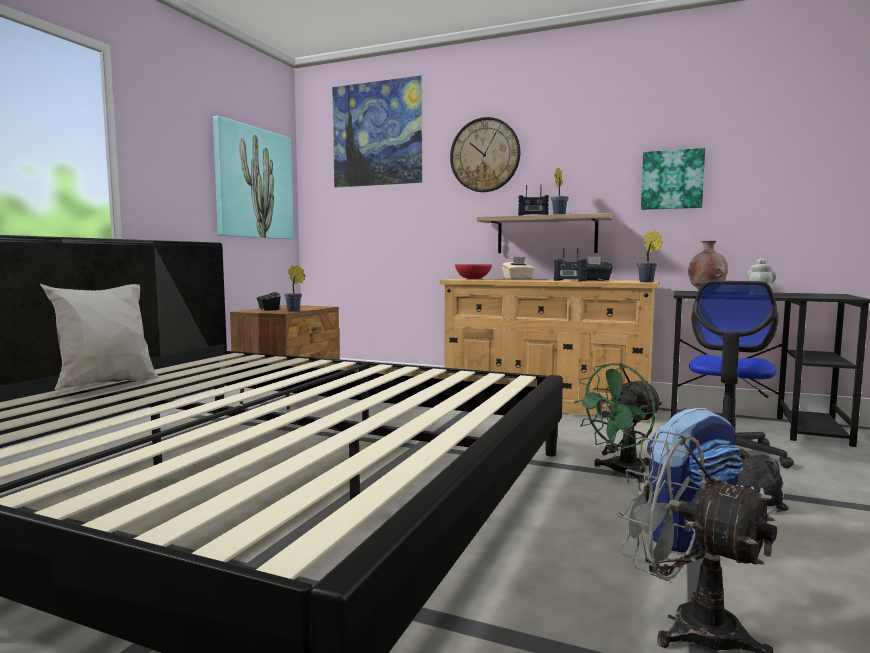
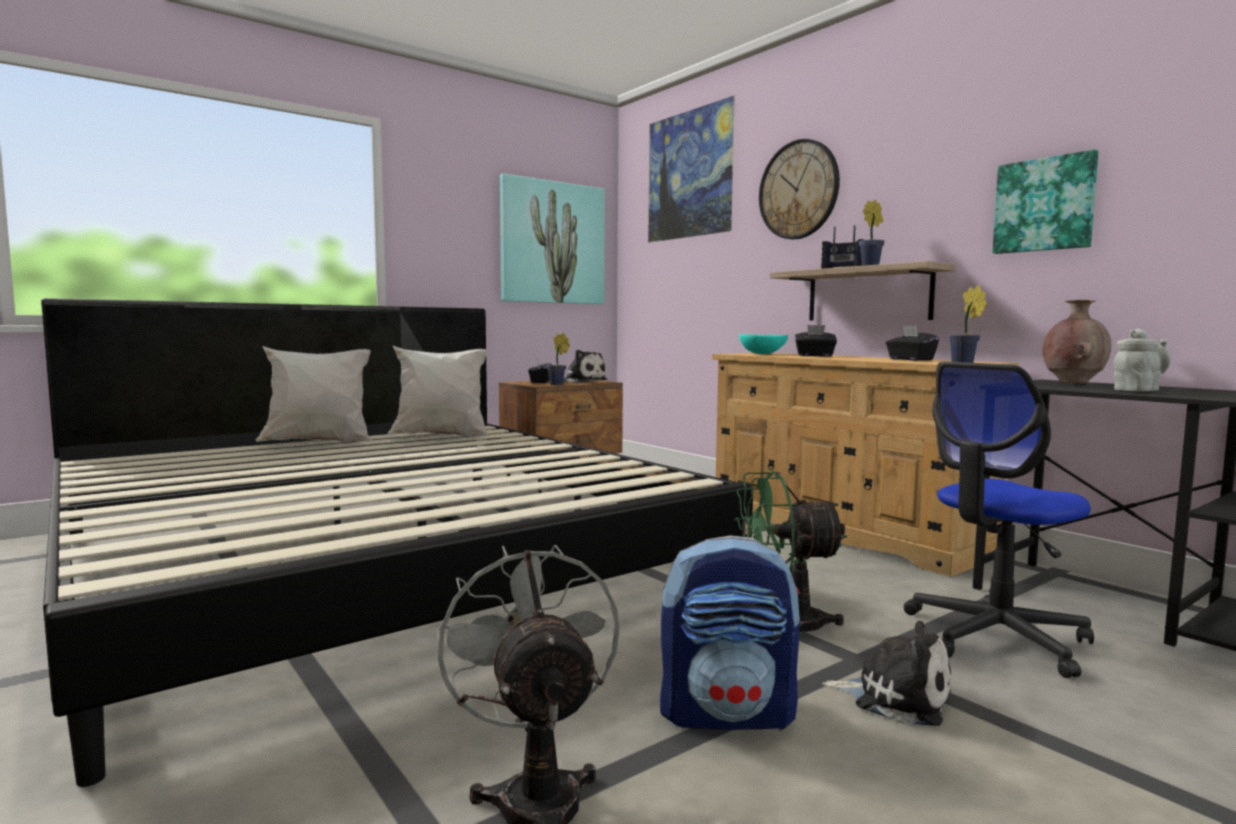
camera: 30 degrees right, 0 degrees up
(222, 367) = (442, 438): none -> white pillow
(303, 307) = (582, 381): none -> plush toy
(473, 279) = (763, 354): red bowl -> turquoise bowl
(518, 279) = (815, 355): beige tissue box -> black tissue box
(569, 281) = (862, 359): radio -> none

